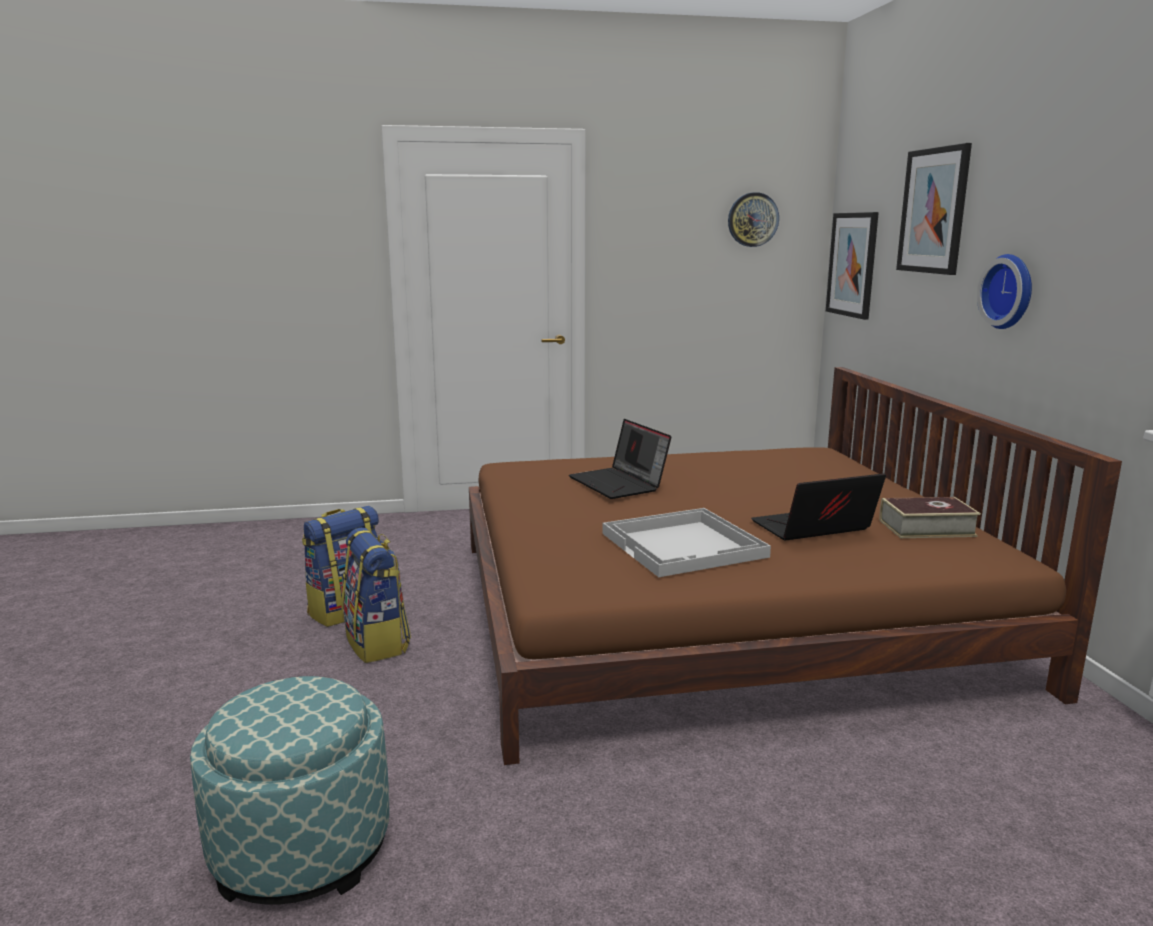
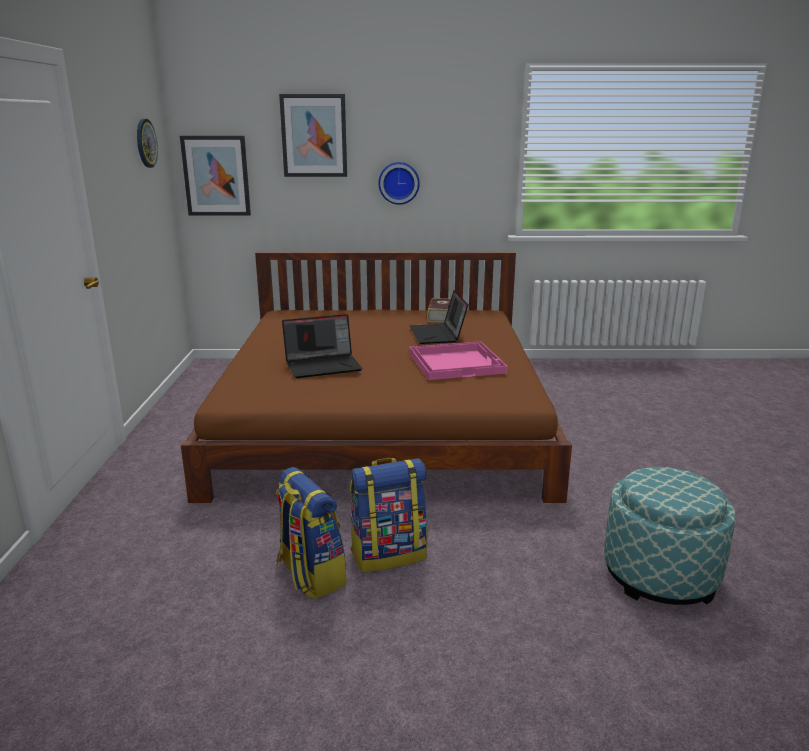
camera: 80 degrees left, 5 degrees up
(685, 545) = (456, 362): white tray -> pink tray

